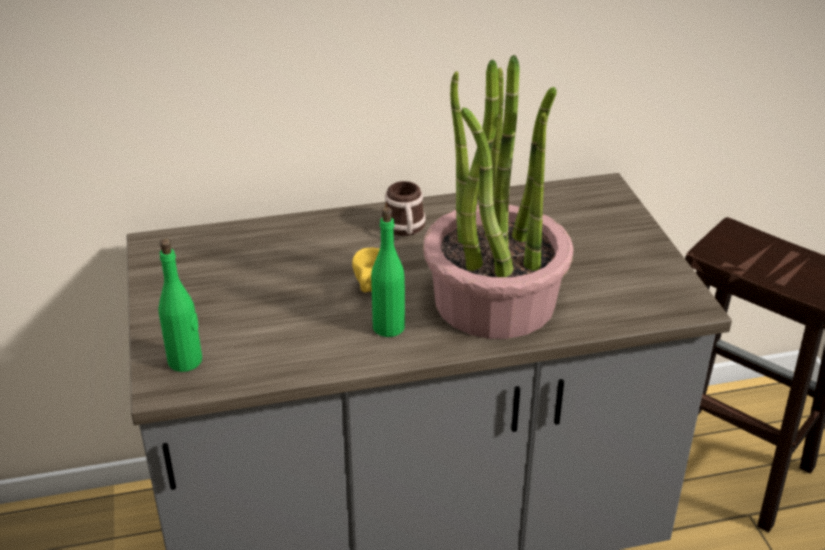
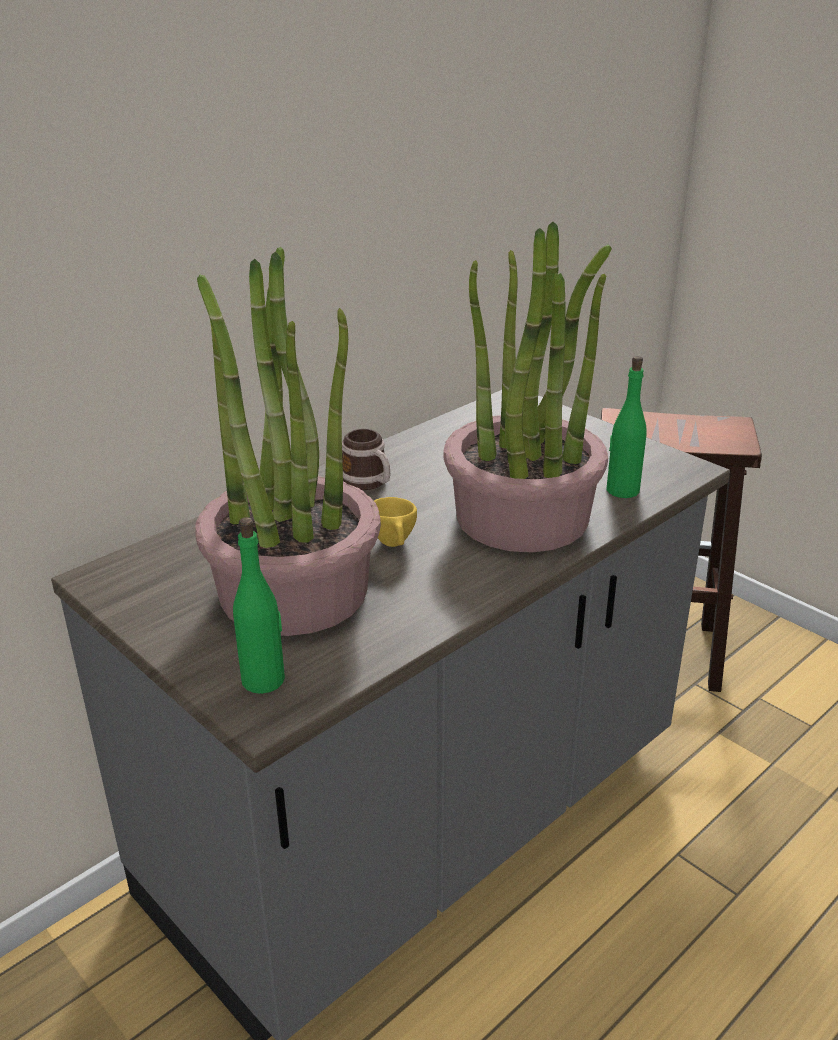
camera: 30 degrees left, 5 degrees down
(267, 300) = (294, 589): none -> potted plant
(388, 327) = (447, 572): green bottle -> green bottle (622, 490)

